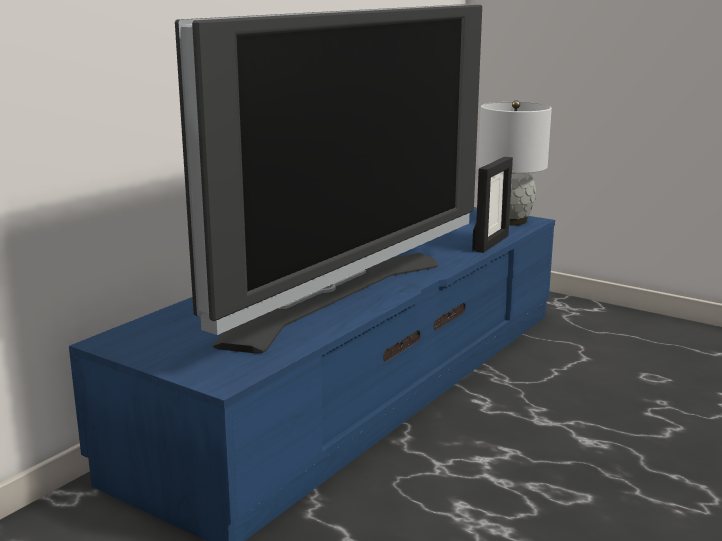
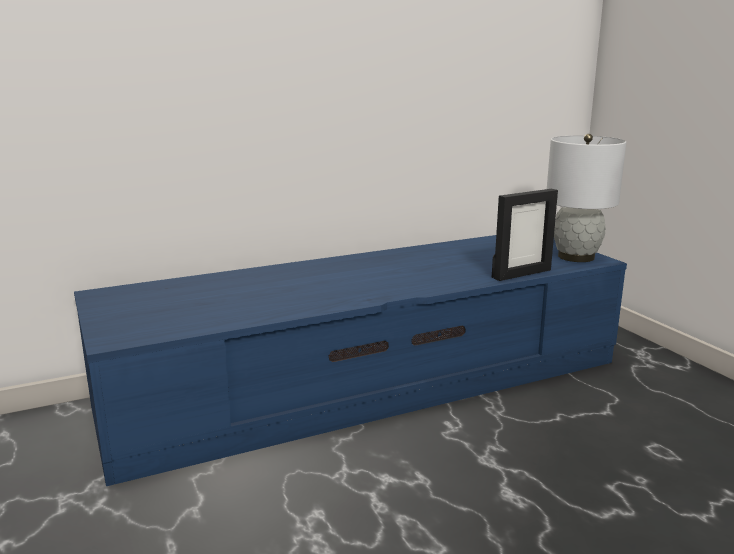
camera: 30 degrees right, 0 degrees up
(339, 298) = (307, 295): television -> none

